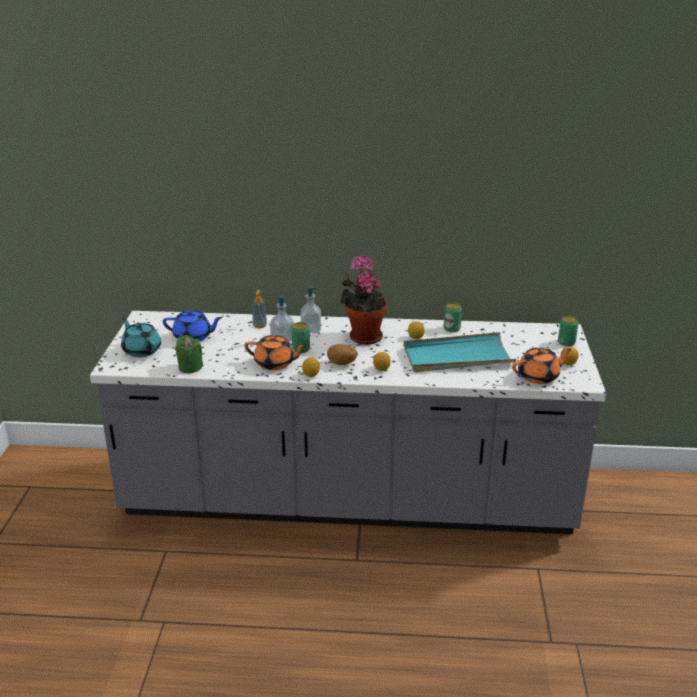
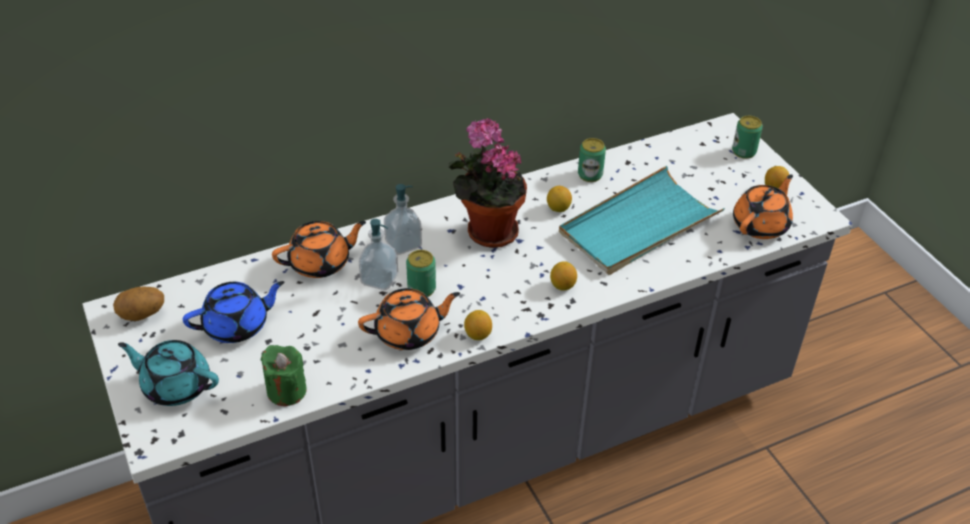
camera: 30 degrees left, 15 degrees up
(259, 325) = (321, 263): soap dispenser -> orange teapot
(342, 364) = (502, 296): potato -> potato (142, 315)

